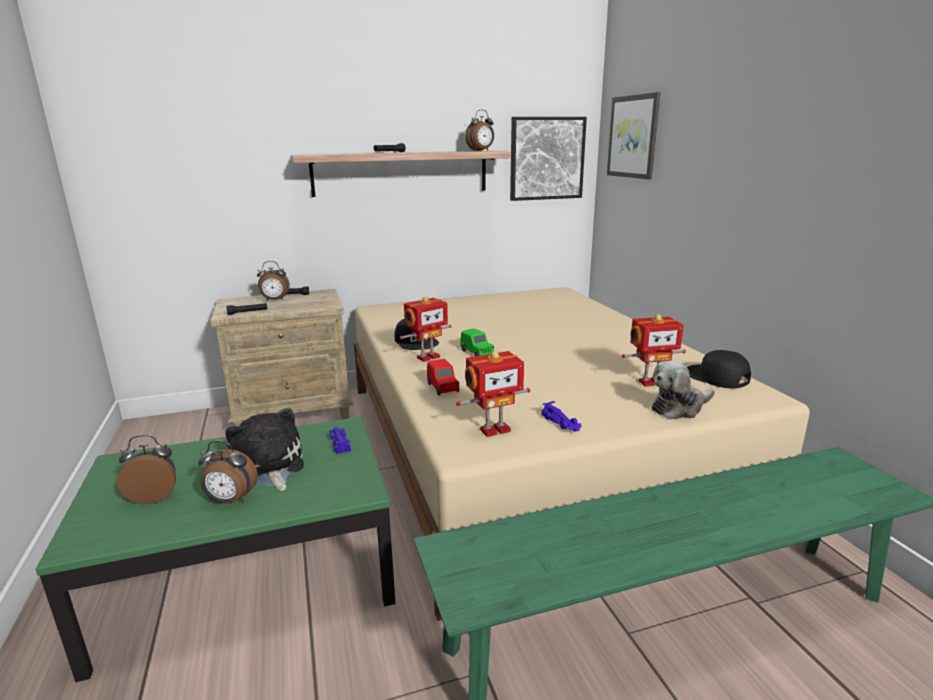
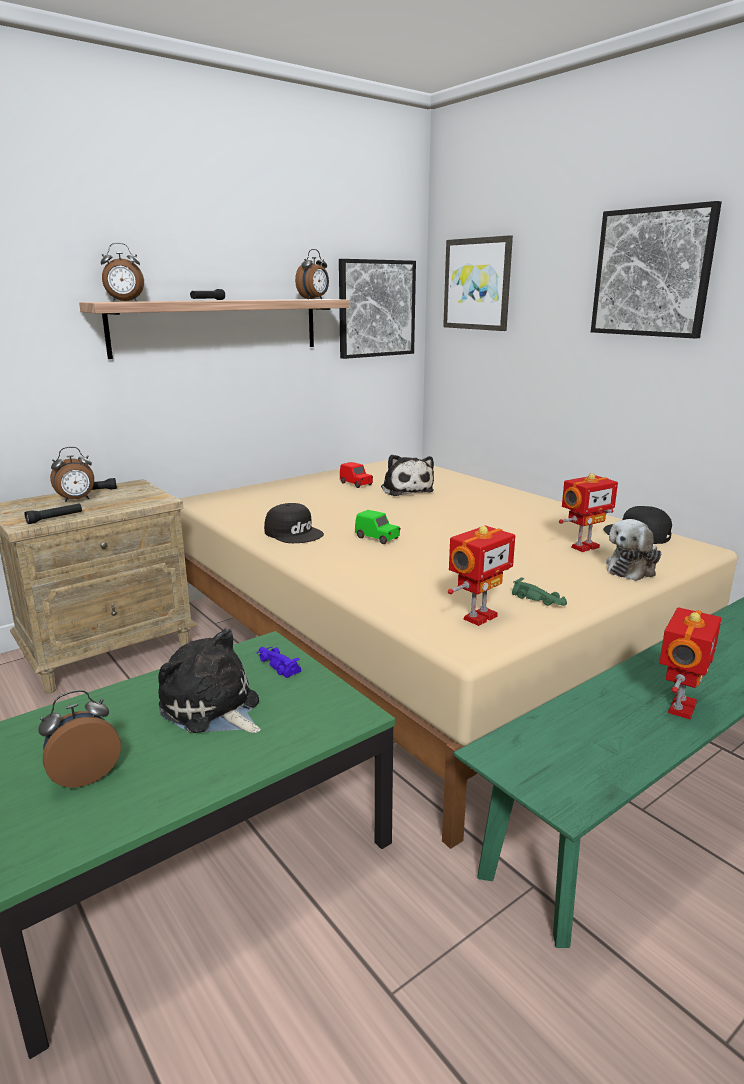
camera: 20 degrees left, 0 degrees up
(230, 500) = (199, 757): alarm clock -> alarm clock (125, 301)
(427, 357) = (325, 549): toy robot -> toy robot (679, 707)
(443, 388) = (378, 581): red toy car -> red toy car (356, 484)
(540, 315) = (406, 489): none -> plush toy
(561, 423) = (540, 600): purple toy car -> green toy car
(768, 124) = (652, 272): none -> picture

